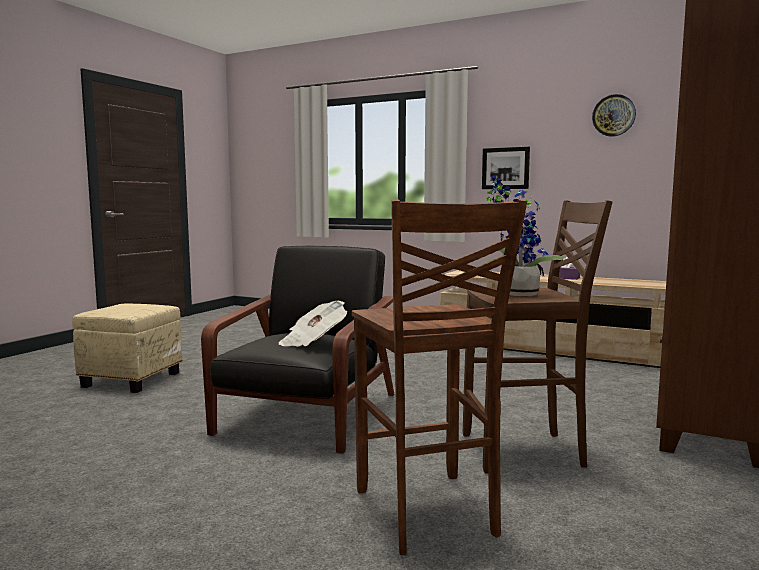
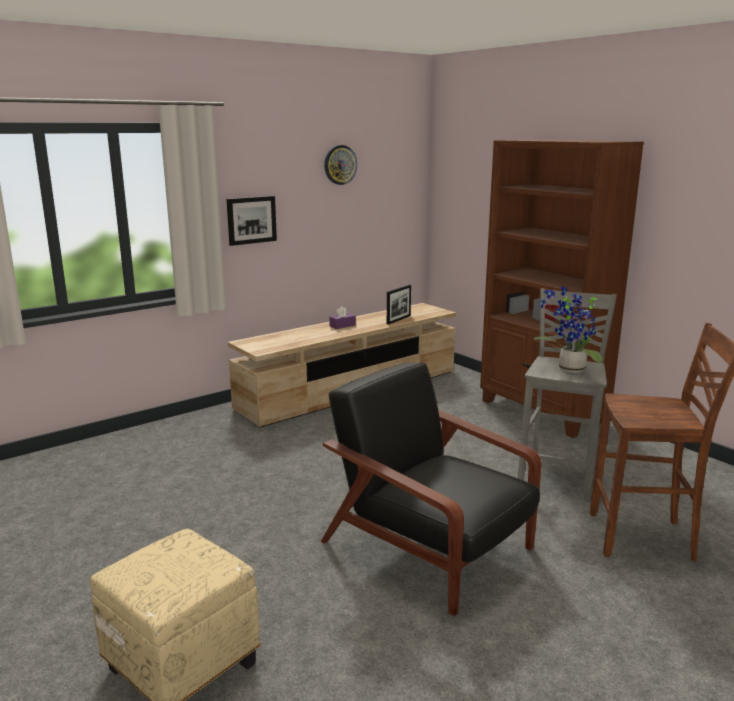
camera: 65 degrees left, 10 degrees up
(313, 342) = (473, 473): newspaper -> none
(525, 451) = (558, 476): brown stool -> grey stool
(631, 284) = (398, 320): none -> picture frame

